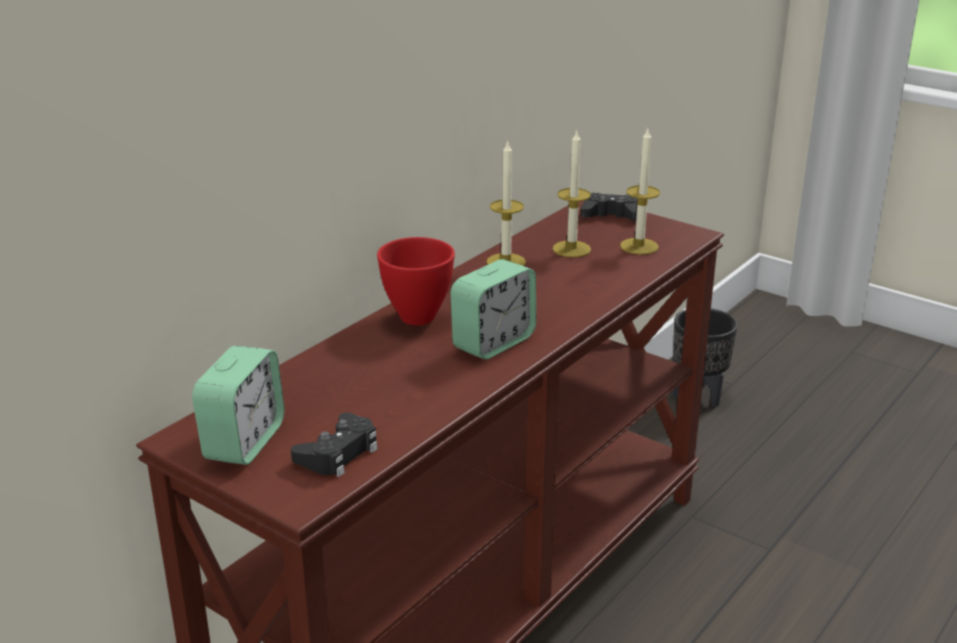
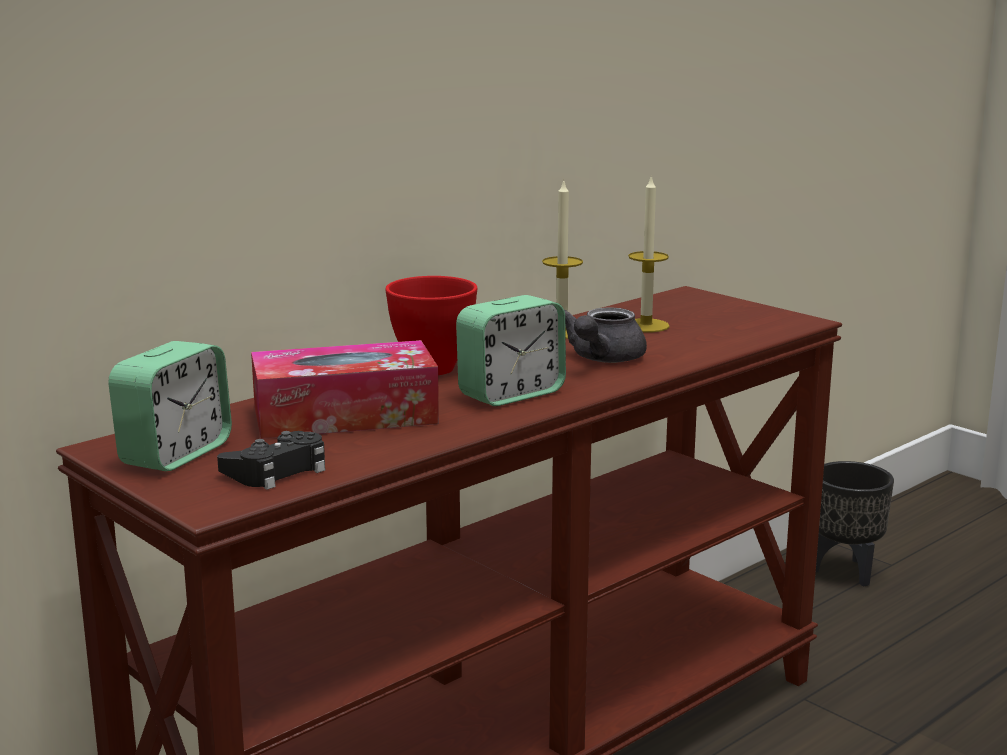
camera: 10 degrees right, 10 degrees down
(367, 381) = (345, 415): none -> tissue box
(551, 293) = (602, 359): none -> grey teapot
(611, 215) = (708, 301): black game controller -> none
(639, 246) = (729, 327): candle -> none

